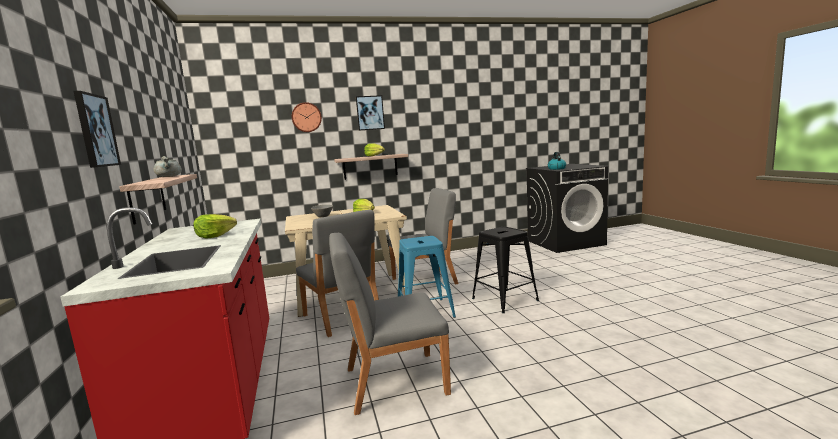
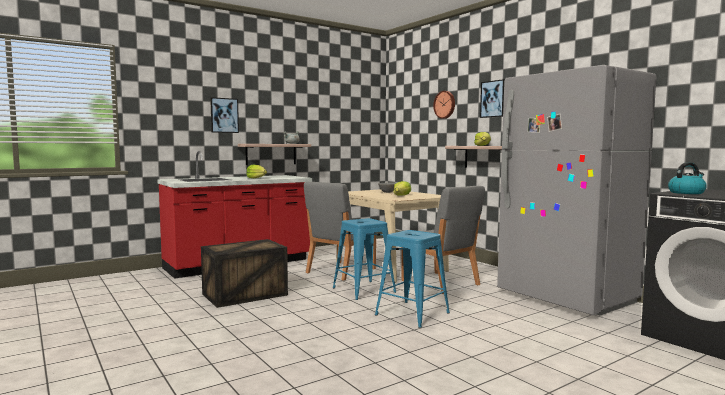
camera: 70 degrees right, 5 degrees down
(394, 381) = (246, 294): grey chair -> crate
(486, 255) = (566, 298): none -> grey fridge
(504, 300) = (412, 314): black stool -> blue stool

